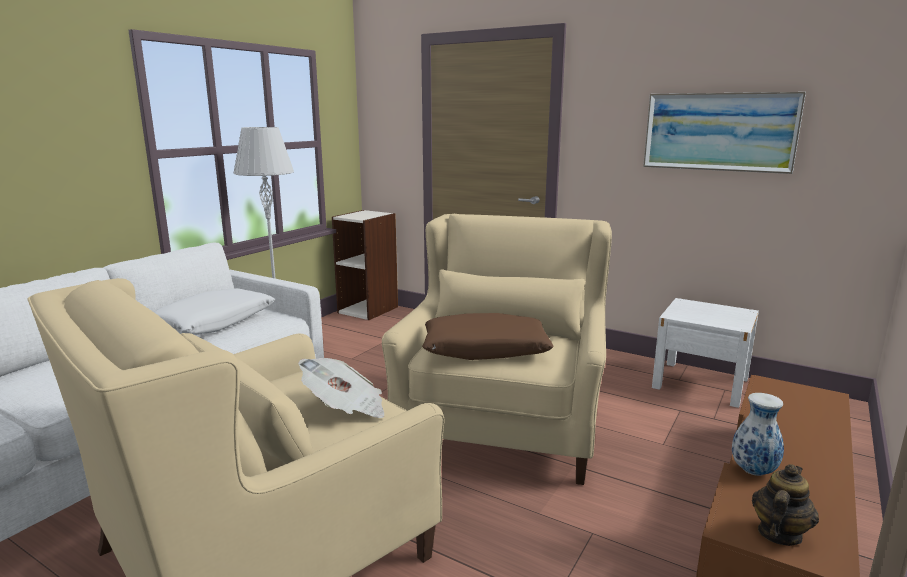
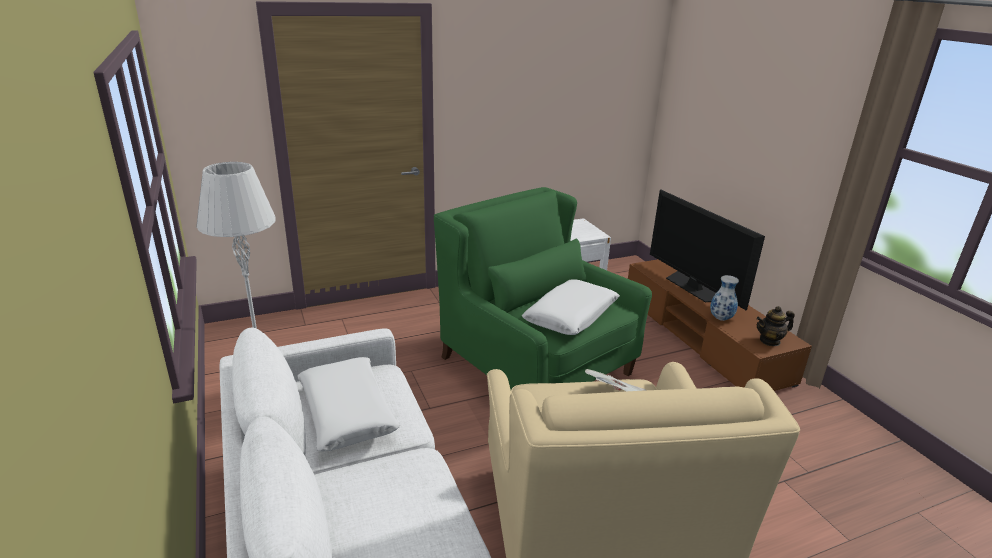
camera: 55 degrees left, 10 degrees up
(368, 309) = (236, 333): bookcase -> none
(485, 349) = (571, 316): brown pillow -> white pillow
(503, 423) = (535, 366): beige armchair -> green armchair
(719, 132) = (555, 97): picture -> none
(778, 533) = (770, 341): teapot -> teapot turned 90 degrees counterclockwise
(795, 429) = (694, 288): none -> television

